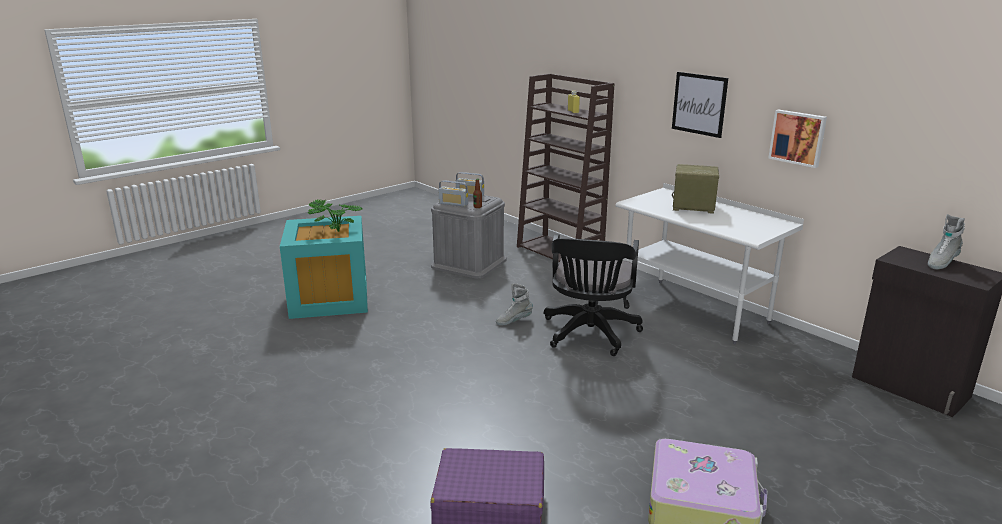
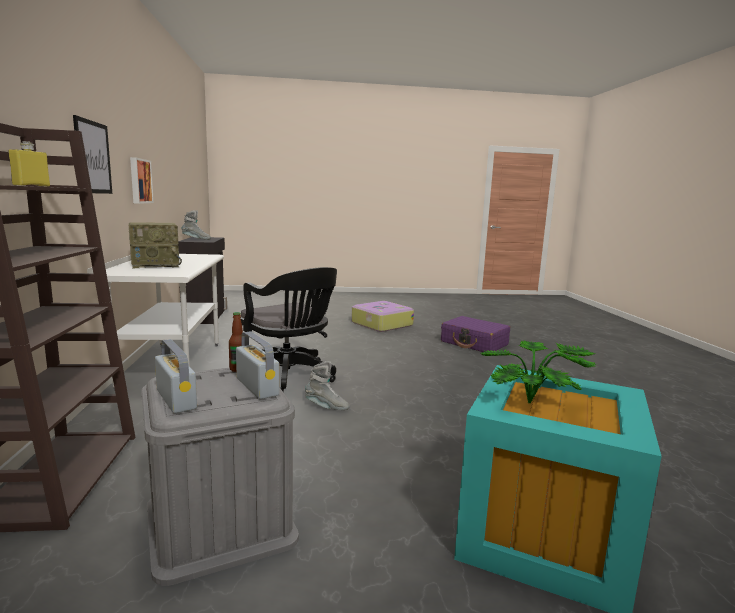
camera: 145 degrees left, 10 degrees down
(589, 335) = (290, 377): black office chair -> black office chair turned 90 degrees clockwise
(692, 207) = (156, 265): radio -> radio turned 75 degrees counterclockwise

